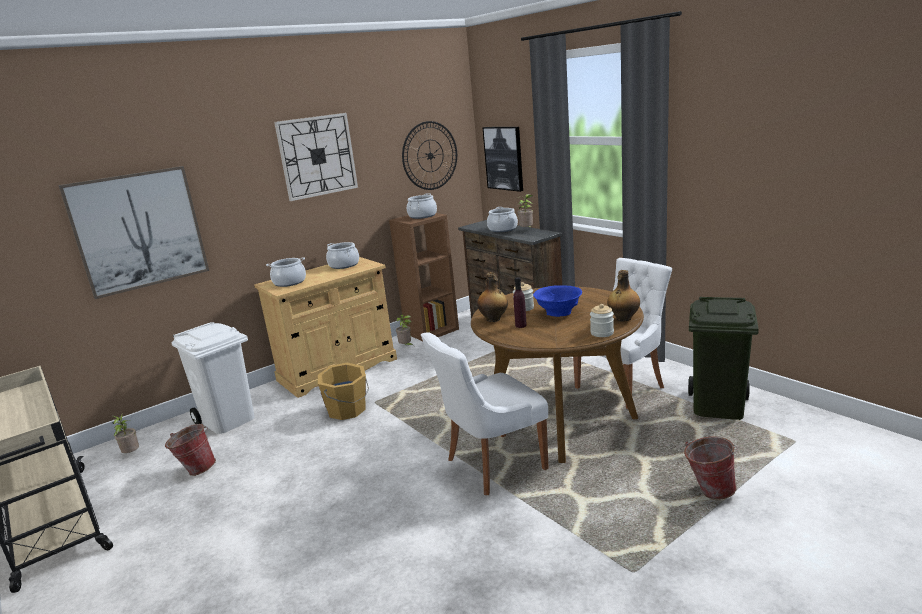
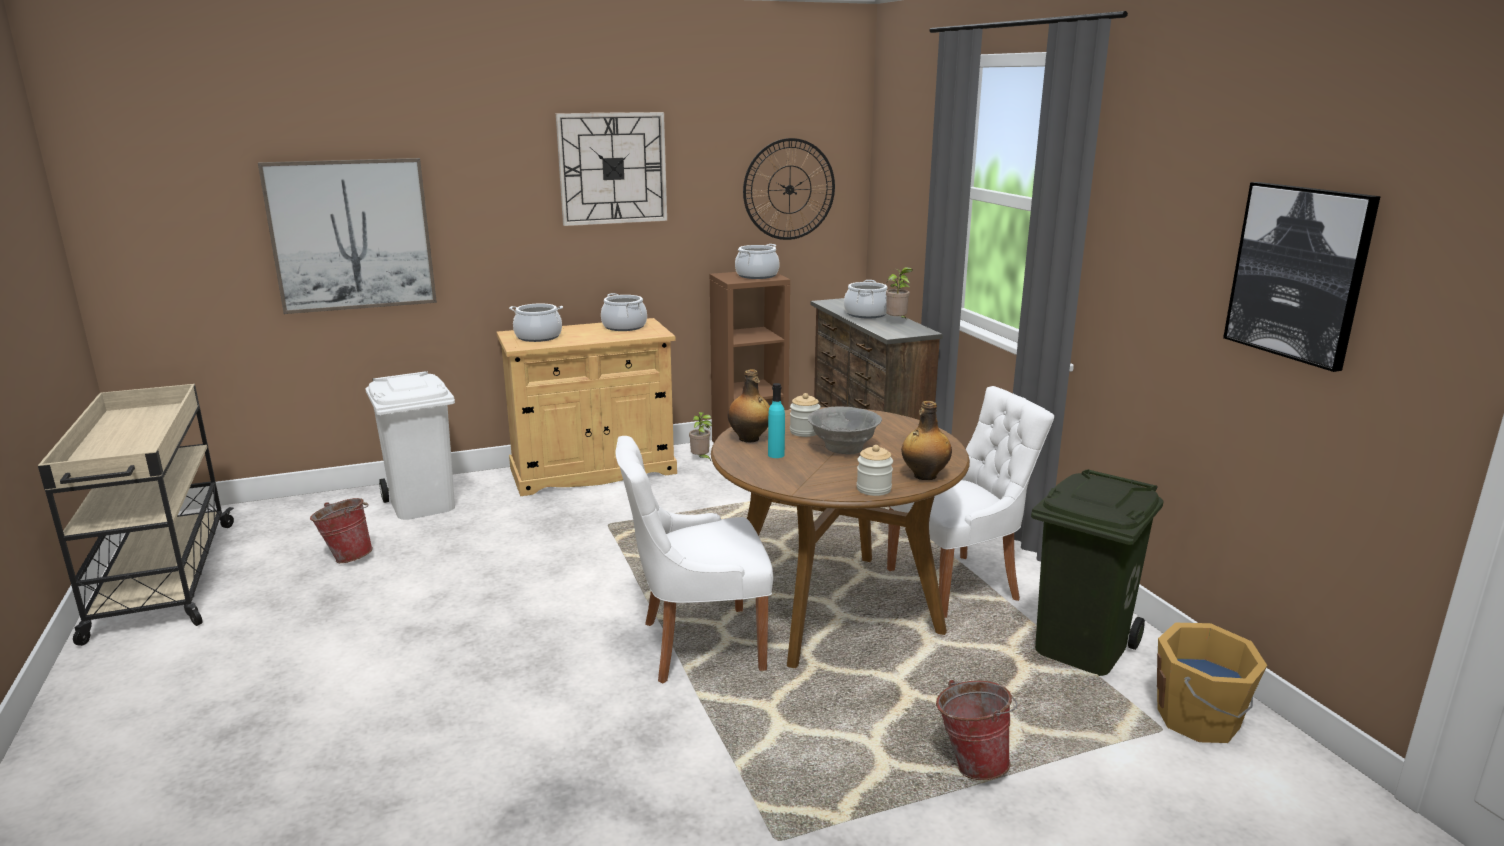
camera: 15 degrees right, 0 degrees up
(131, 454) = (291, 520): potted plant -> none
(348, 410) = (568, 527): orange bucket -> orange bucket (1200, 720)
(504, 158) = (898, 208): picture -> picture (1299, 273)
(521, 325) = (776, 455): purple bottle -> turquoise bottle
(558, 313) = (843, 449): blue bowl -> grey bowl

